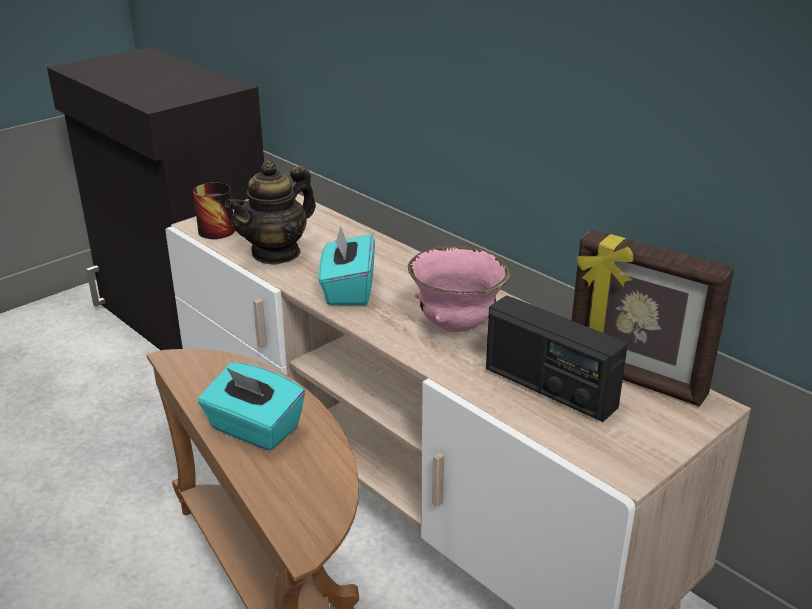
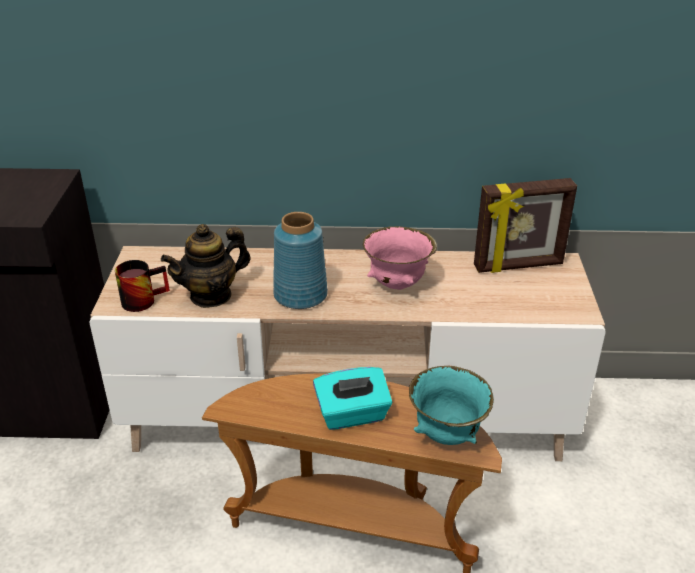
camera: 45 degrees left, 5 degrees up
(276, 253) = (211, 295): teapot -> teapot turned 60 degrees clockwise
(301, 506) = (446, 435): none -> turquoise bowl
(348, 290) = (301, 295): turquoise tissue box -> blue vase
(549, 388) = (492, 292): radio -> none

